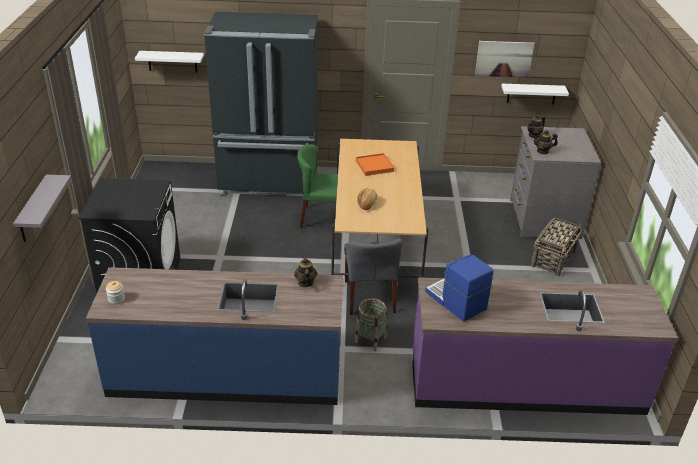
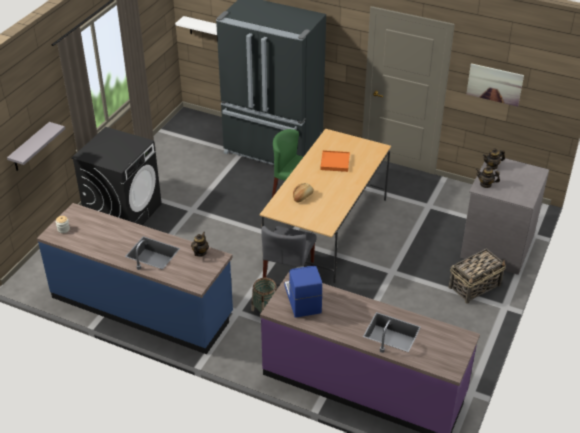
camera: 25 degrees right, 5 degrees up
(531, 94) = (521, 122): white shelf -> none

